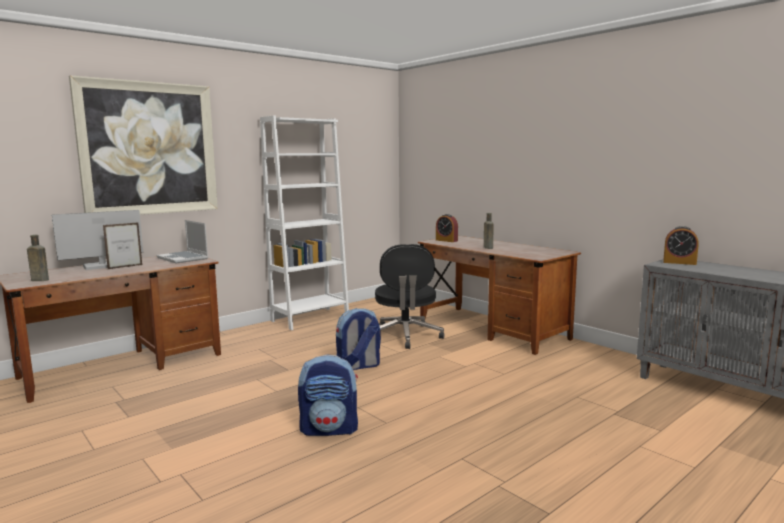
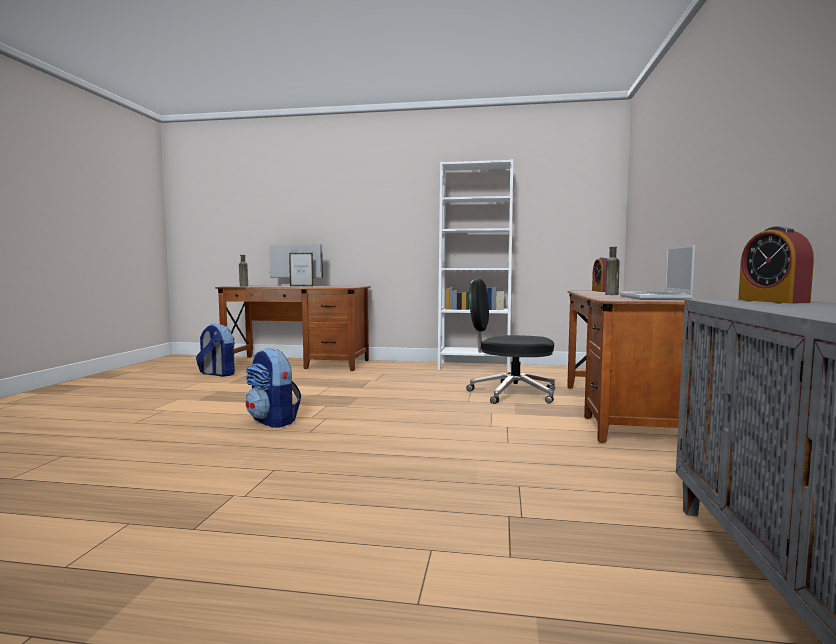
camera: 50 degrees right, 5 degrees down
(149, 148) = (346, 199): picture -> none
(183, 258) = (348, 286): laptop -> laptop (655, 298)
(358, 366) = (407, 399): backpack -> backpack (217, 374)
(405, 336) = (511, 394): black office chair -> black office chair turned 60 degrees clockwise

